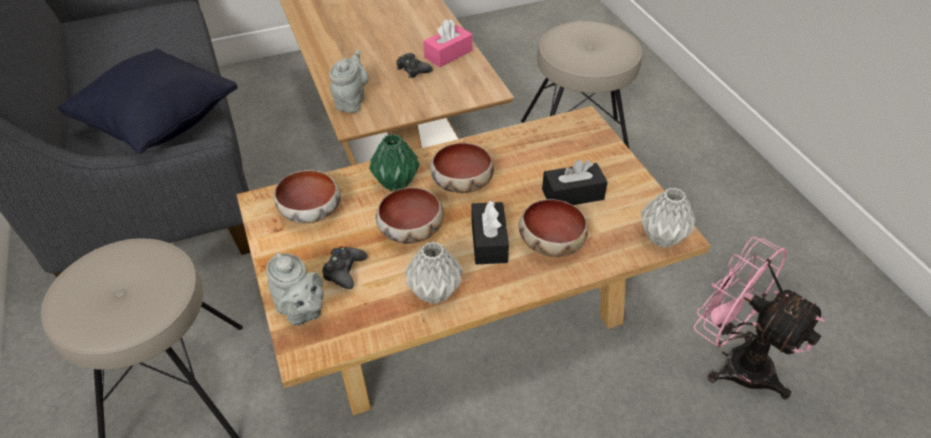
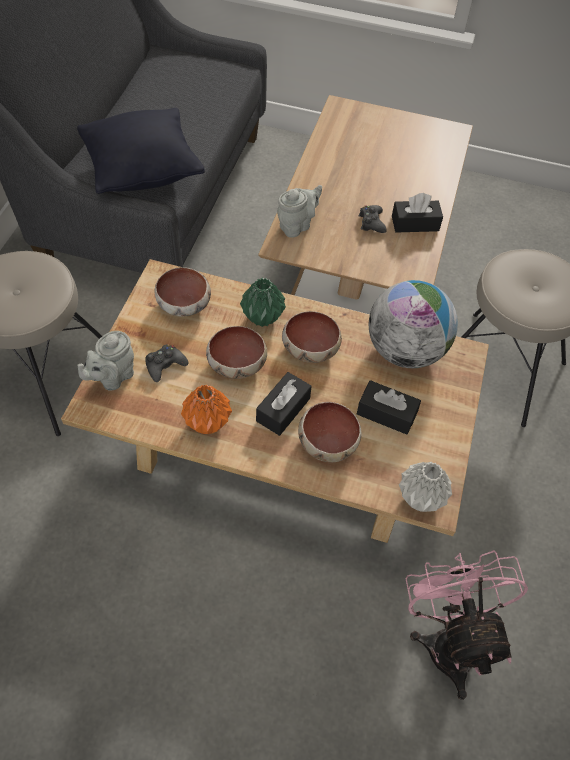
camera: 35 degrees right, 10 degrees up
(301, 311) = (113, 377): grey teapot -> grey teapot turned 45 degrees clockwise
(435, 293) = (208, 424): grey vase -> orange vase
(448, 54) = (415, 223): pink tissue box -> black tissue box
(538, 142) = (405, 350): none -> globe

